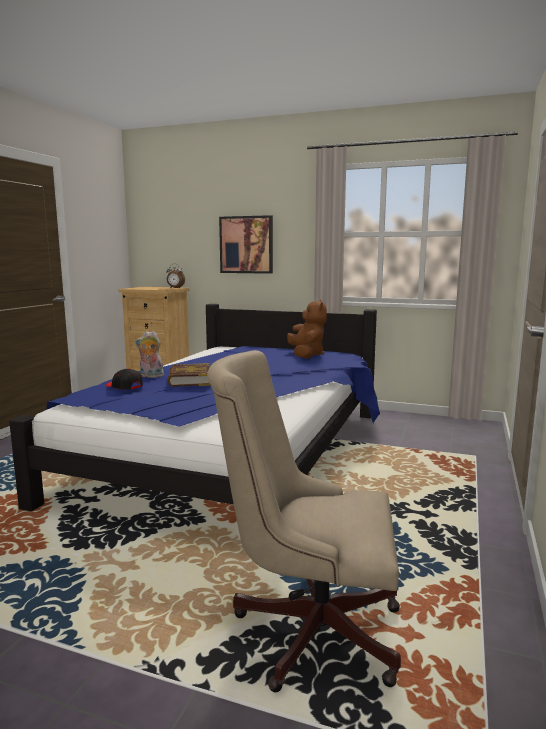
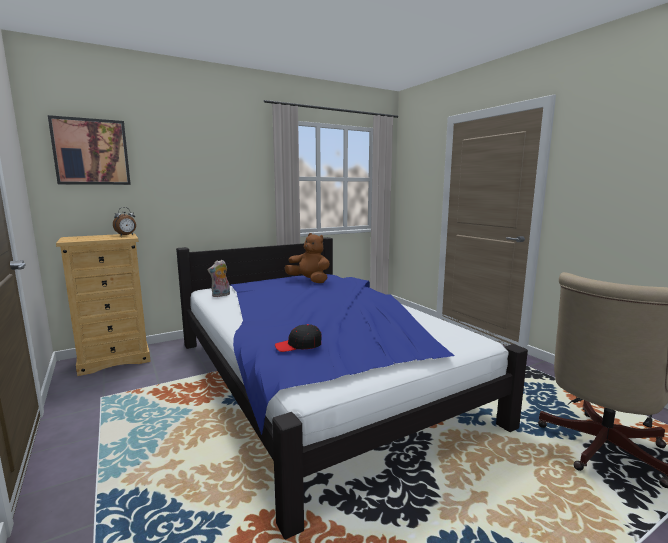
camera: 50 degrees left, 0 degrees up
(150, 376) = (275, 330): plush toy -> plush toy (221, 295)
(189, 380) = (323, 321): book -> none
(246, 245) = (201, 186): picture -> picture (91, 152)

